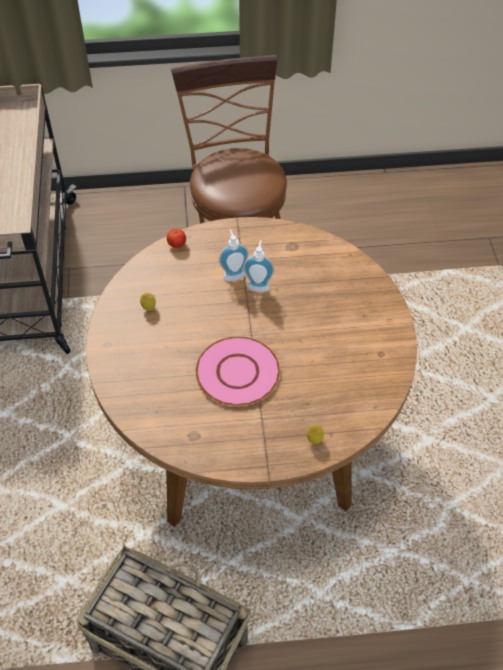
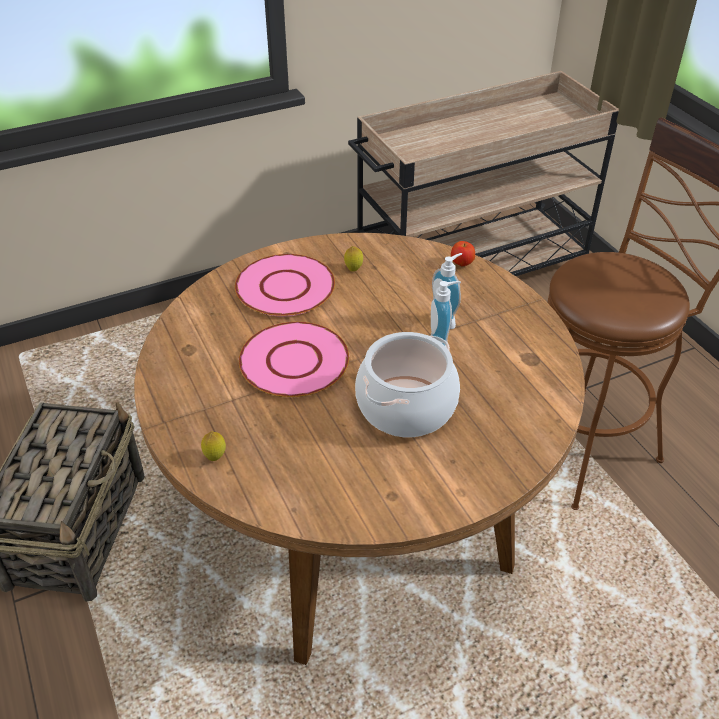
camera: 70 degrees right, 10 degrees down
(148, 357) = (284, 287): none -> pink plate
(308, 323) = (406, 406): none -> cooking pot

